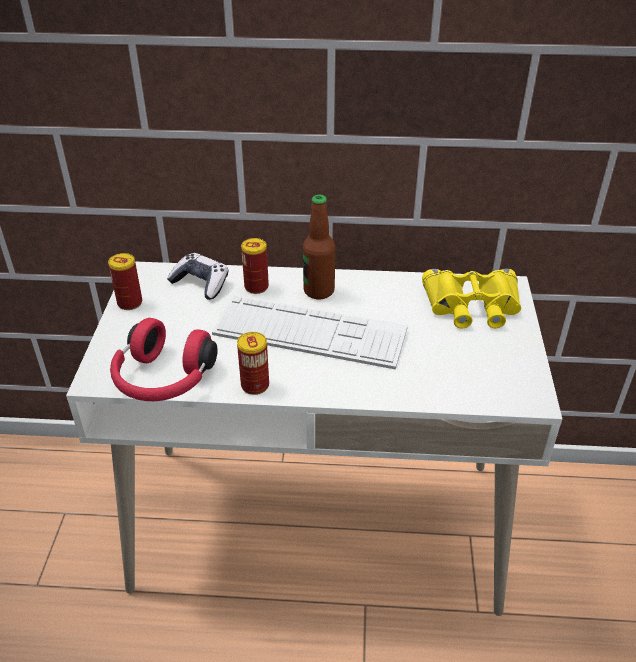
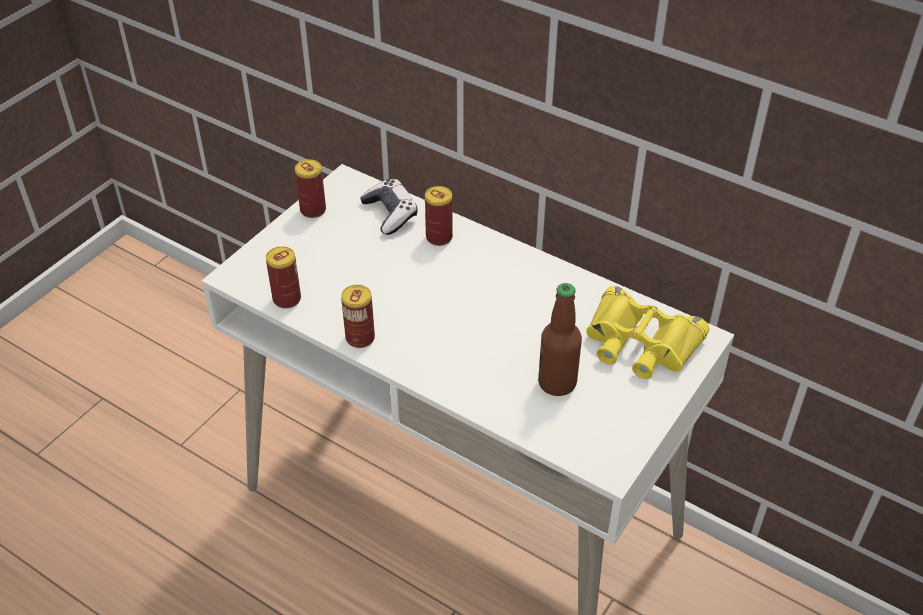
camera: 30 degrees right, 5 degrees up
(163, 380) = (287, 299): red headphones -> can
(310, 332) = (451, 306): keyboard -> none
(319, 291) = (495, 265): bottle -> bottle (557, 383)

